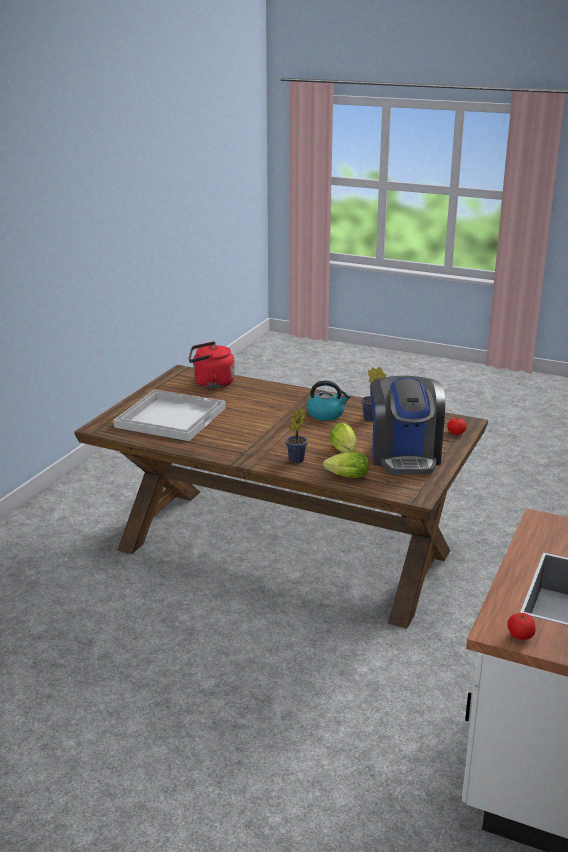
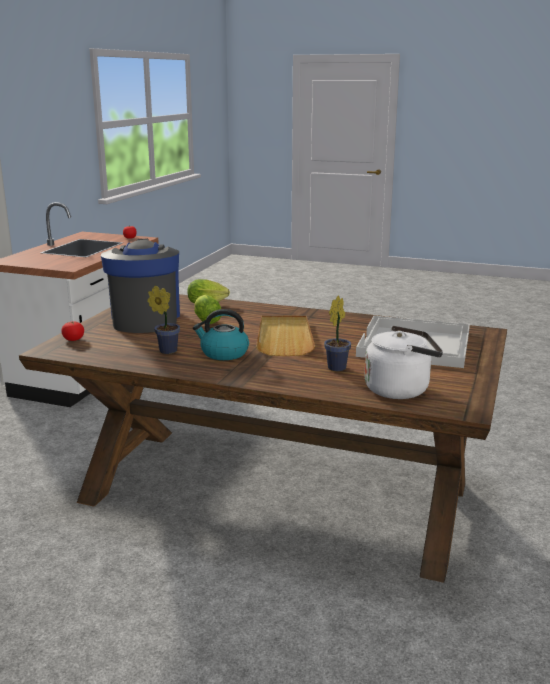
camera: 175 degrees right, 5 degrees down
(211, 383) = (400, 389): red kettle -> white kettle
(275, 427) = (284, 338): none -> beige tray
(295, 460) = (256, 313): potted plant -> potted plant (338, 367)

